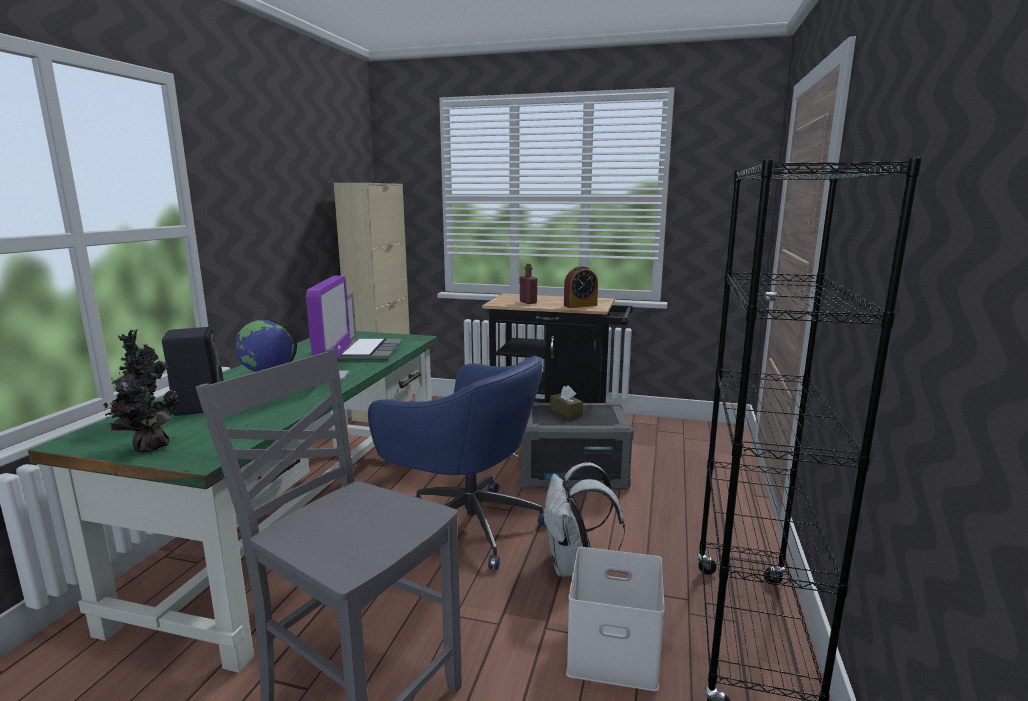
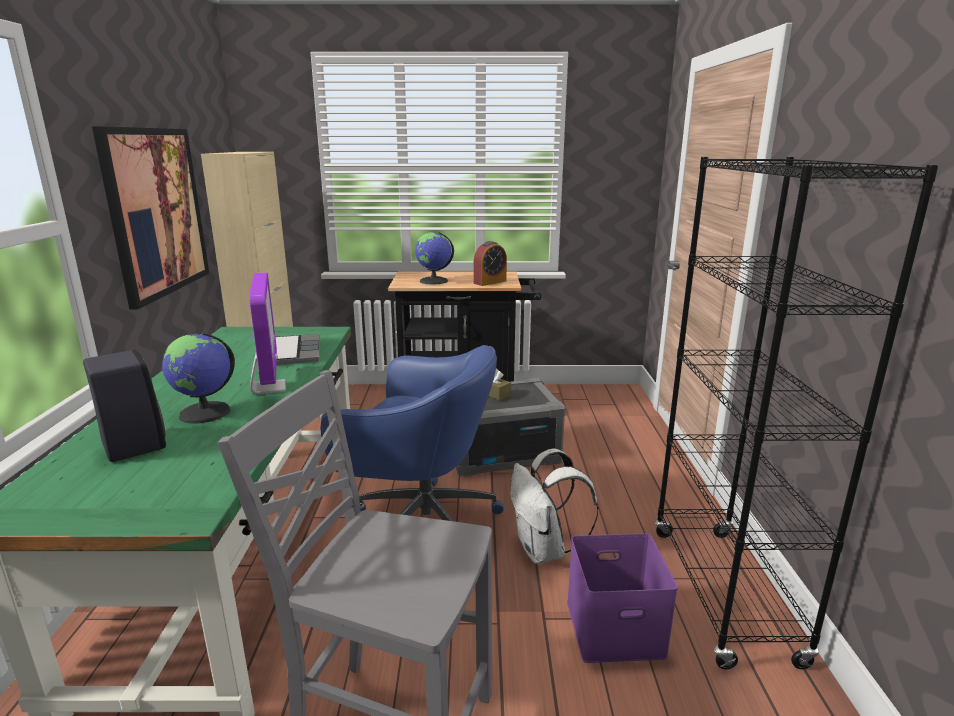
camera: 15 degrees left, 5 degrees up
(149, 447) = (109, 508): potted plant -> none
(284, 228) = (156, 212): none -> picture
(528, 302) = (434, 281): red bottle -> globe
(615, 649) = (616, 626): white storage box -> purple storage box

